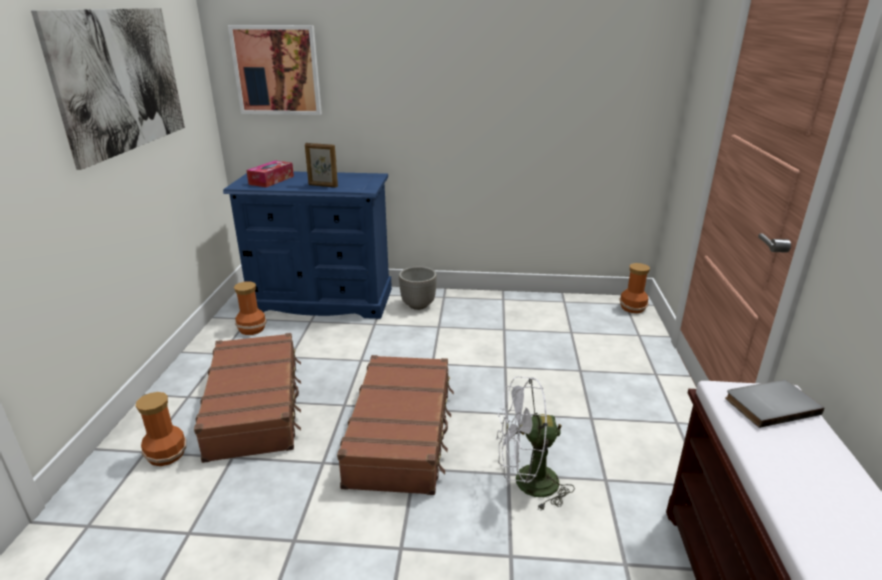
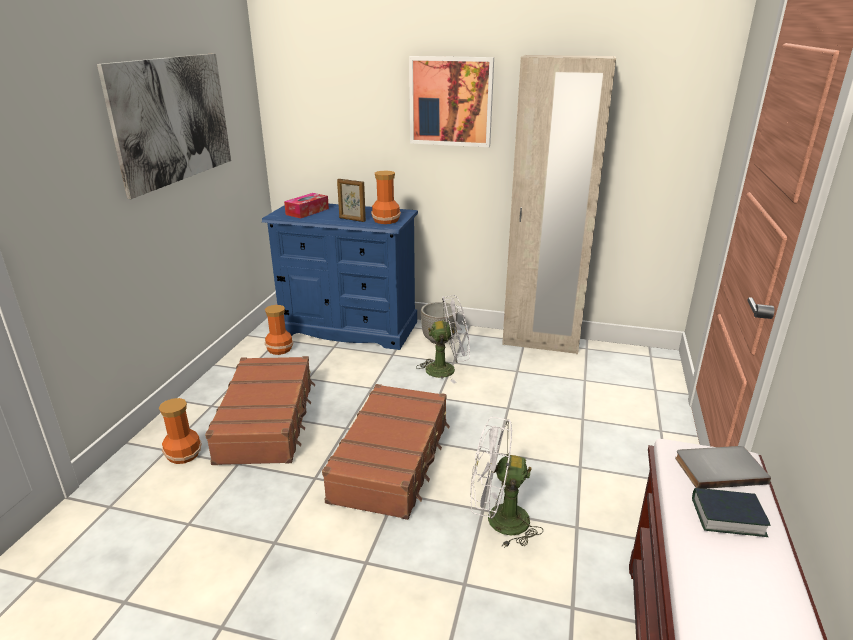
camera: 10 degrees right, 0 degrees up
(277, 70) = (320, 109): picture -> picture (451, 101)
(434, 334) = (447, 369): none -> white fan
(519, 300) = (540, 343): none -> beige wardrobe
(632, 307) = (657, 360): vase -> vase (386, 220)
(799, 452) = (727, 517): none -> book

